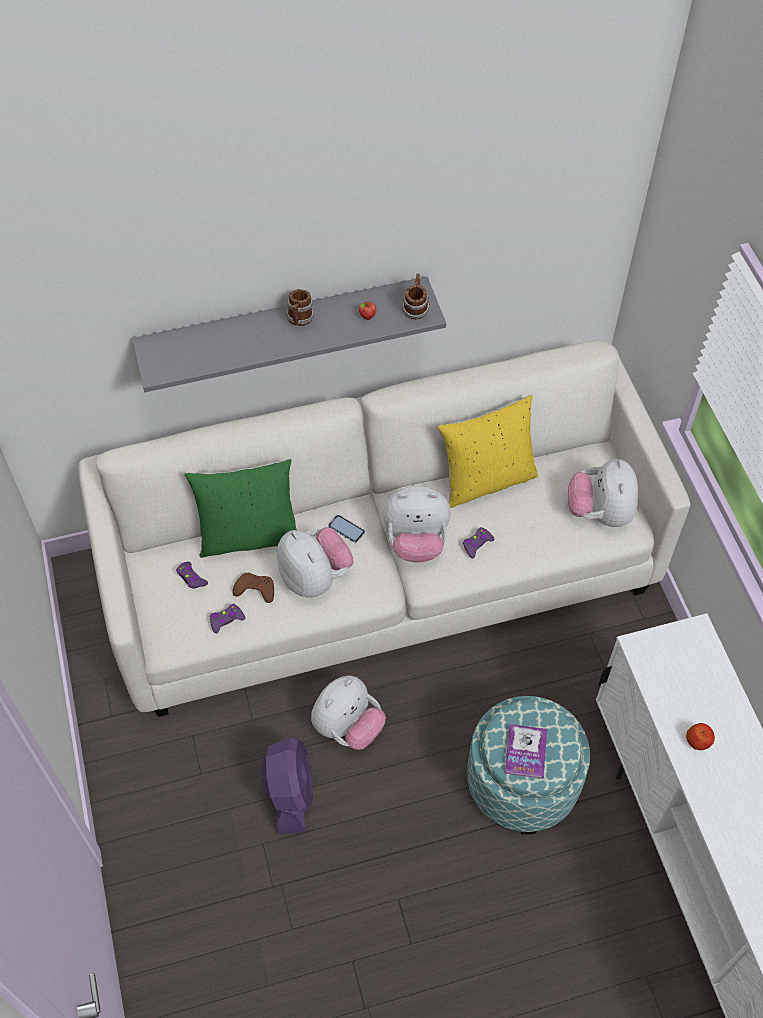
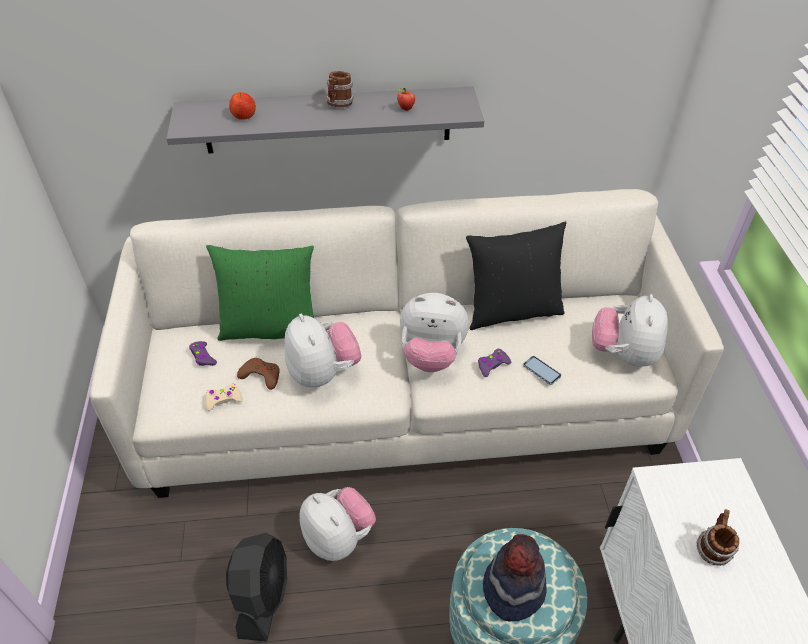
camera: 10 degrees right, 10 degrees down
(226, 620) = (224, 399): purple game controller -> beige game controller
(290, 792) = (263, 596): purple fan -> black fan
(346, 529) = (365, 335): phone -> phone (541, 371)
(348, 726) = (338, 537): plush toy -> plush toy turned 90 degrees counterclockwise
(415, 309) = (455, 108): mug -> mug (712, 549)
(486, 479) = (512, 310): yellow pillow -> black pillow
(525, 752) = (513, 589): book -> hat
(698, 741) = (726, 605): apple -> apple (244, 116)

